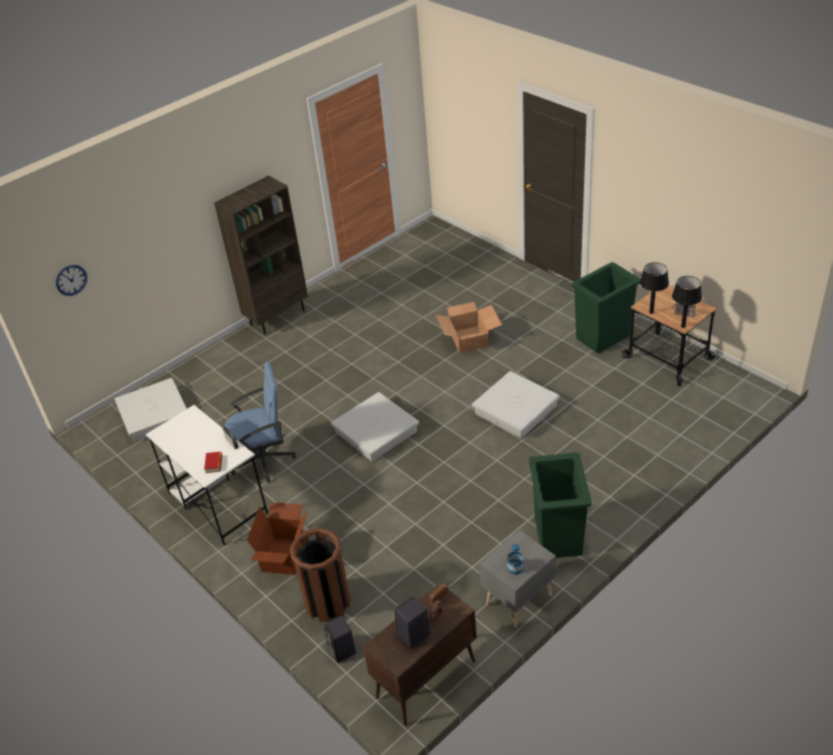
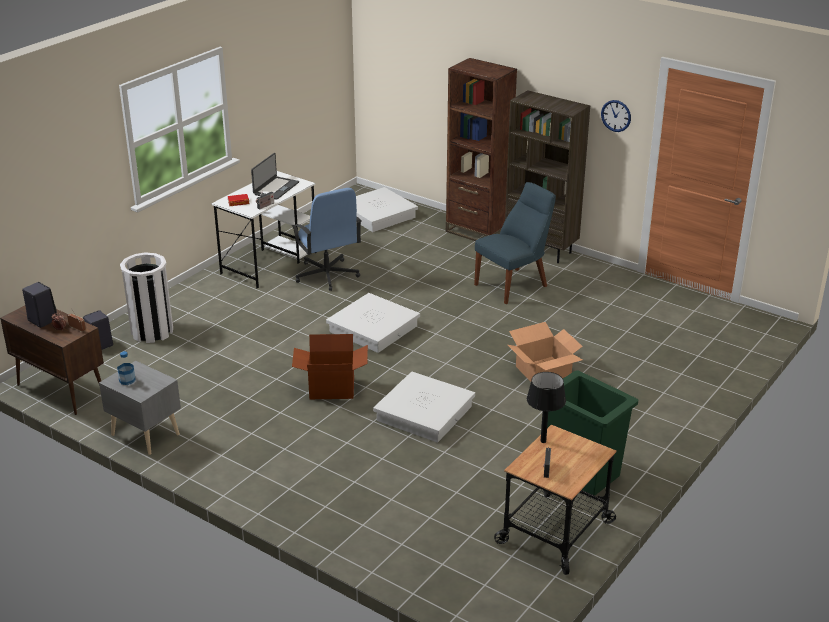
camera: 75 degrees right, 10 degrees down
(71, 280) = (394, 63): wall clock -> wall clock (616, 115)
(192, 434) = (275, 188): none -> laptop
(224, 351) = (477, 232): none -> brown bookcase
(284, 556) = (206, 303): cardboard box -> cardboard box (331, 389)
(327, 602) = (152, 331): brown trash can -> white trash can
(331, 339) = (514, 285): none -> blue chair
(557, 537) = (227, 454): green trash can -> none
(683, 326) = (519, 468): black table lamp -> none

